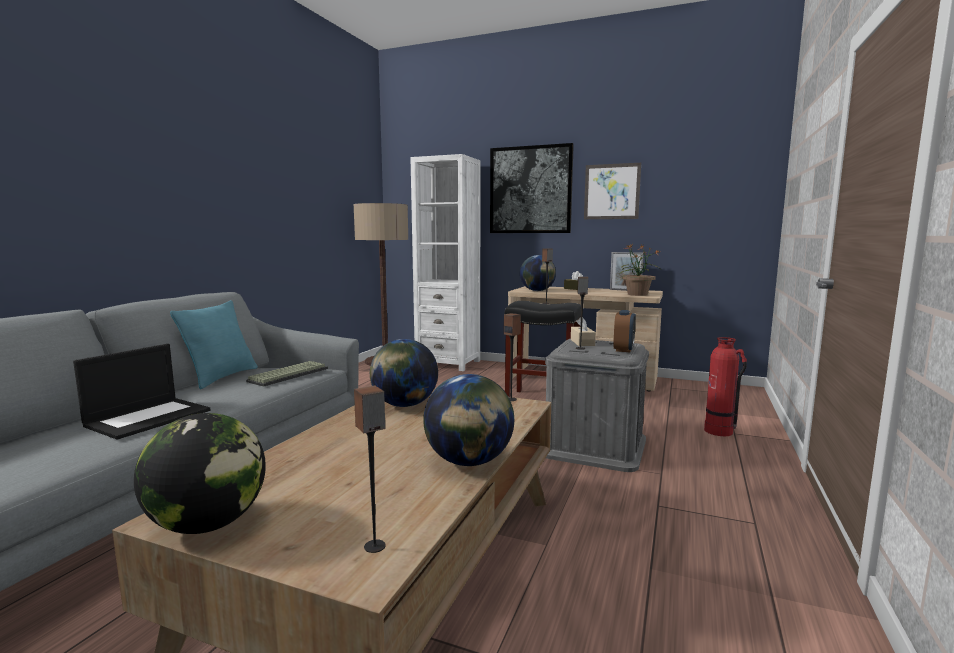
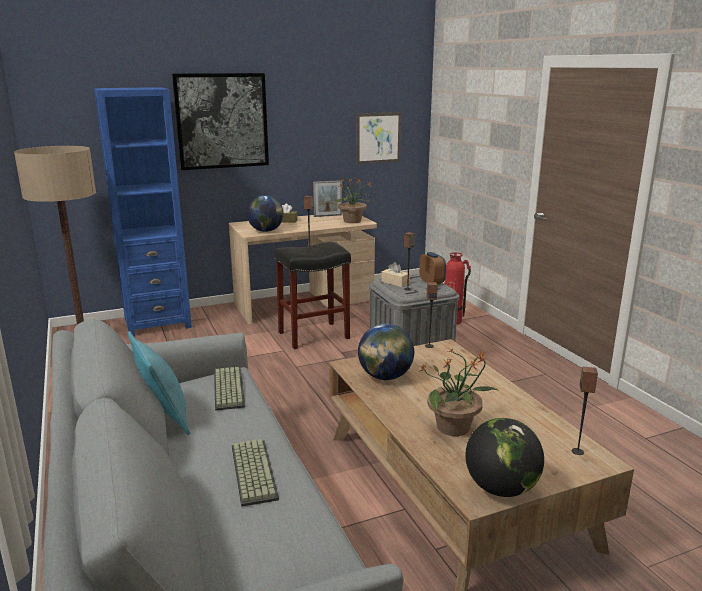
camera: 45 degrees left, 10 degrees up
(149, 417) = (251, 471): laptop -> keyboard
(338, 459) = (454, 427): none -> potted plant
(448, 363) = (157, 323): white bookcase -> blue bookcase
(469, 462) = (509, 395): globe -> none
(611, 191) = (303, 122): picture -> picture (378, 138)

